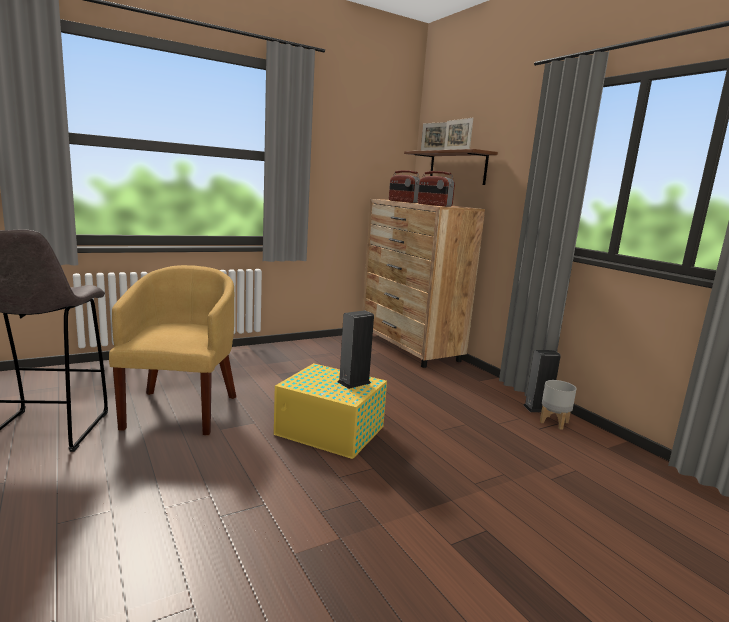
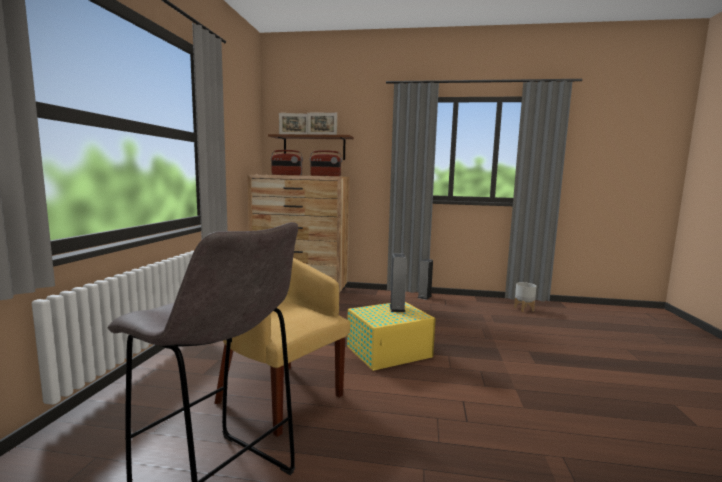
camera: 50 degrees left, 5 degrees down
(554, 422) = (443, 300): grey planter -> grey planter (524, 309)

